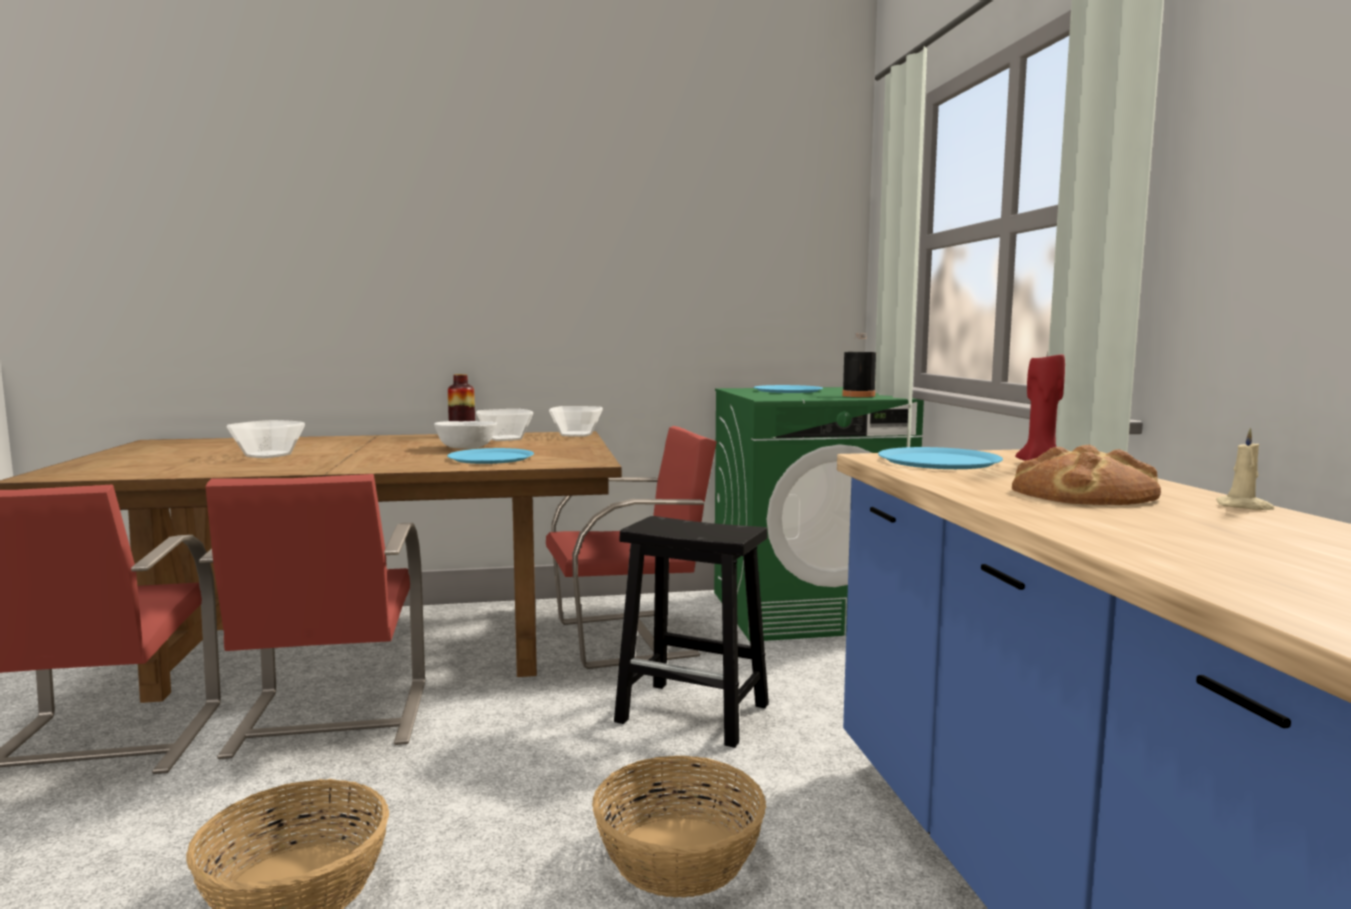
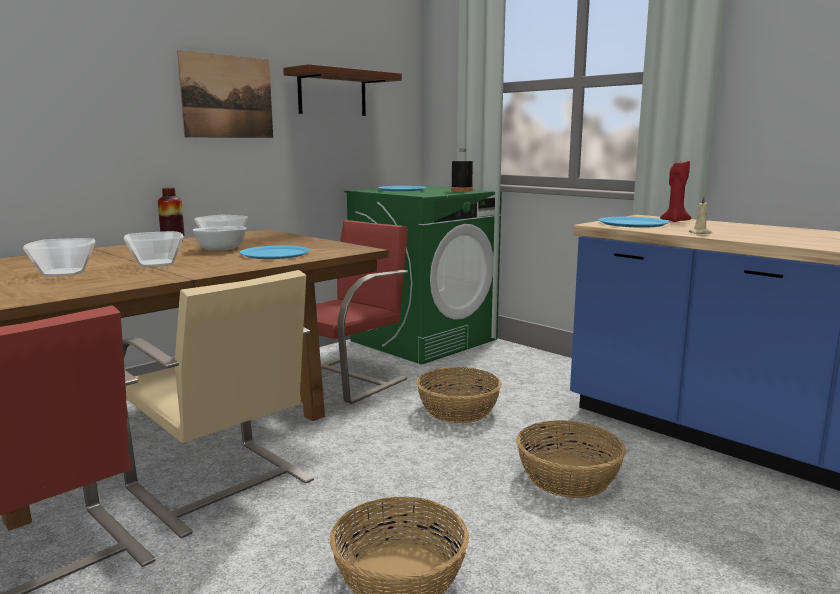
camera: 35 degrees left, 5 degrees up
(329, 719) = (221, 486): red chair -> beige chair
(549, 270) = (227, 97): none -> picture
(577, 434) = (265, 232): bowl -> bowl (157, 263)
(695, 713) = (458, 410): black stool -> basket
(703, 261) = (332, 93): none -> brown shelf
(1083, 493) = (746, 231): bread -> none
(1244, 507) = (809, 230): beige candle -> beige candle (701, 233)

